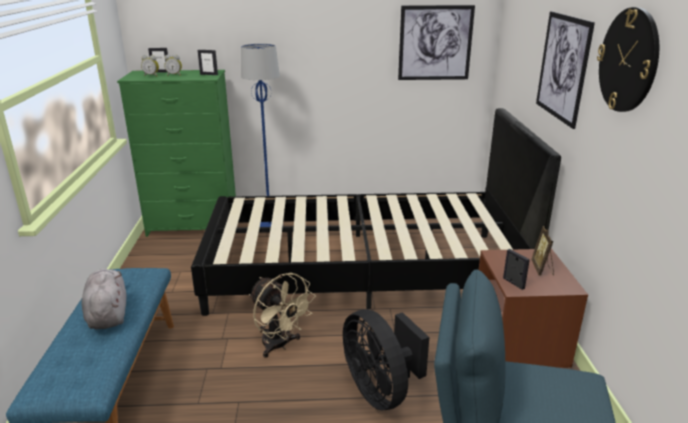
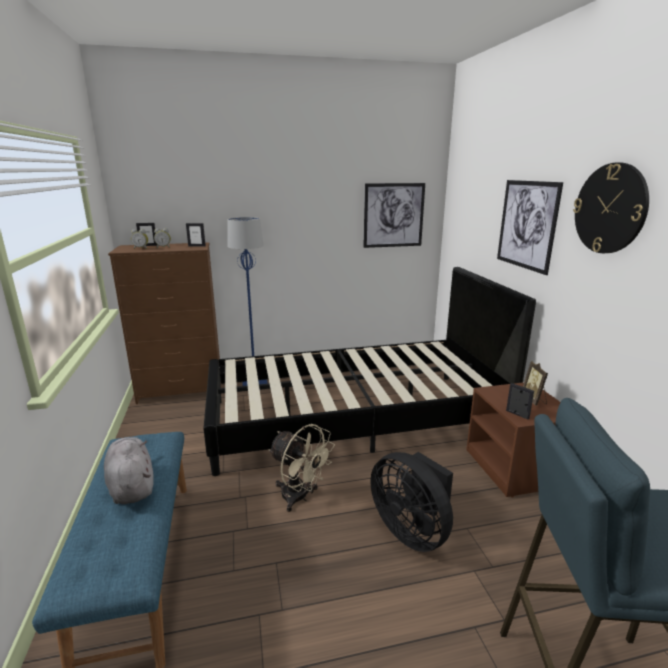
camera: 10 degrees left, 5 degrees down
(194, 226) = (182, 390): green dresser -> brown dresser

